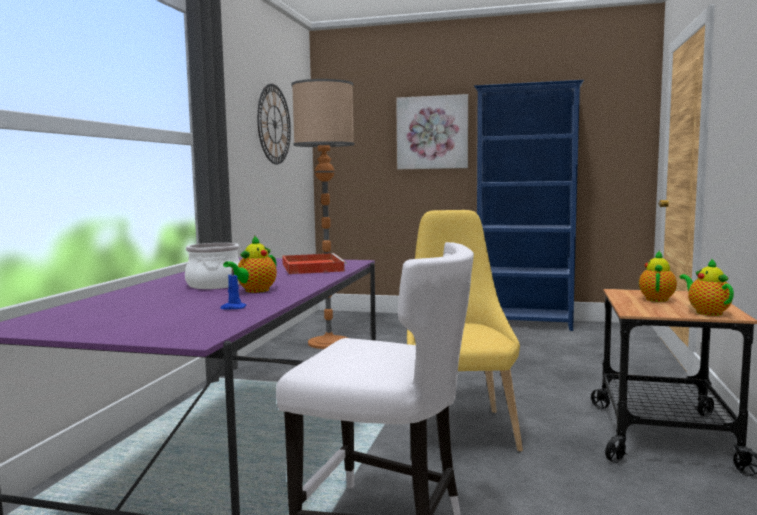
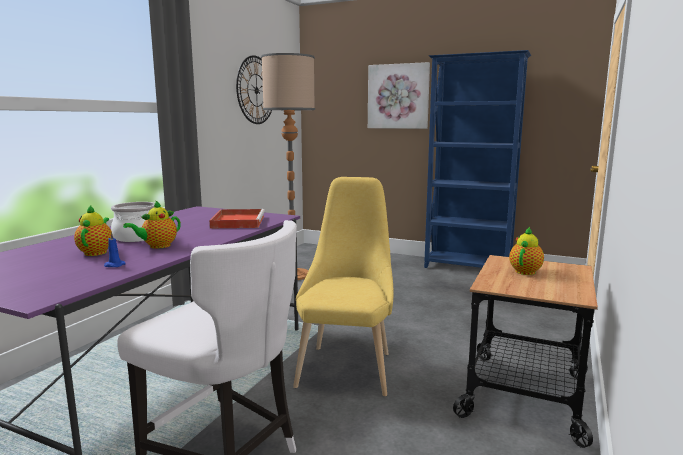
camera: 10 degrees right, 5 degrees up
(706, 312) = (556, 291): teapot -> teapot (96, 252)

